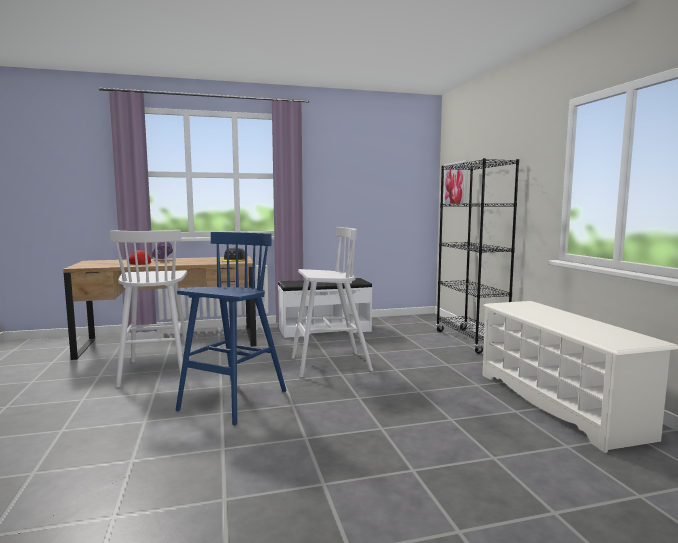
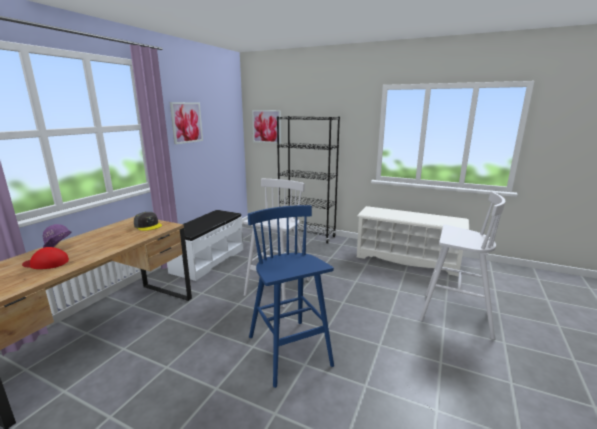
camera: 50 degrees left, 10 degrees up
(156, 370) = (162, 370): white stool -> white stool (454, 314)
(340, 175) = (186, 122): none -> picture

